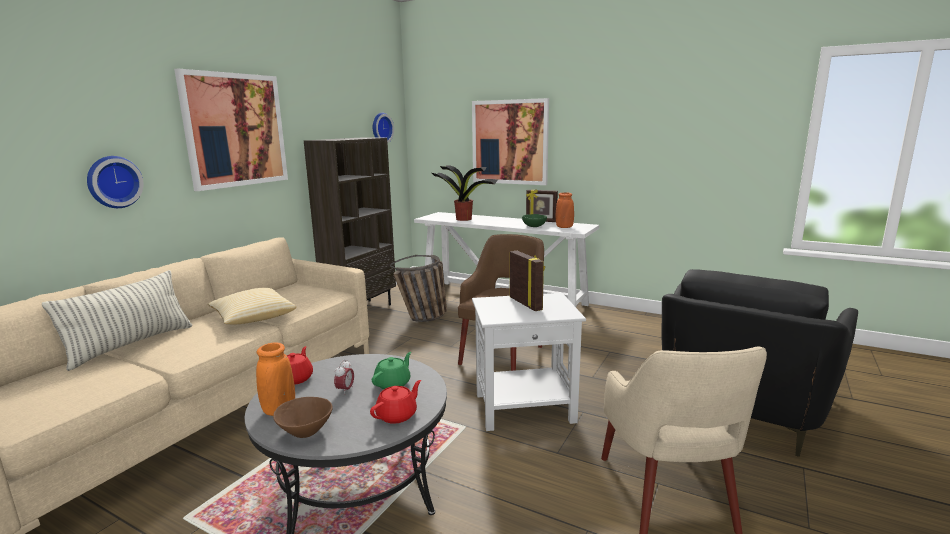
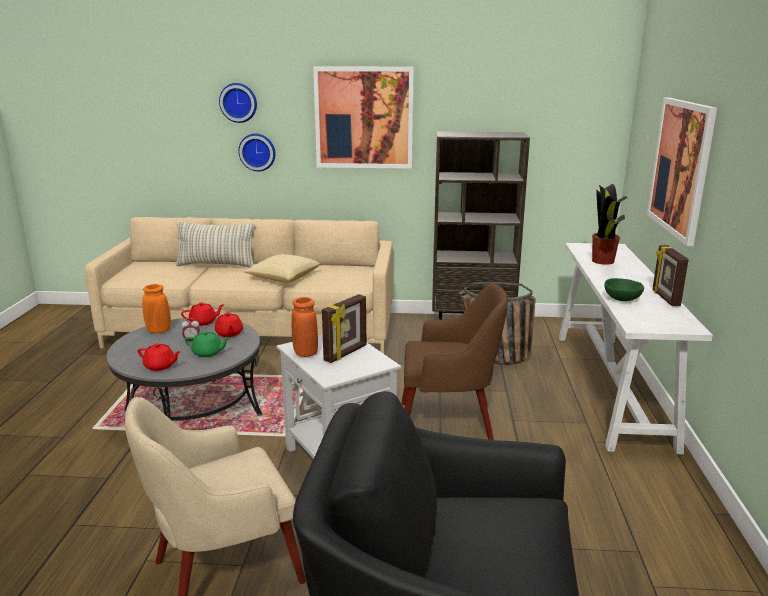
camera: 65 degrees right, 5 degrees up
(305, 431) = (134, 345): brown bowl -> none
(353, 367) = (229, 333): none -> red teapot
(380, 128) = (574, 122): wall clock -> wall clock (239, 102)
(564, 227) = (649, 315): orange vase -> orange vase (305, 353)

